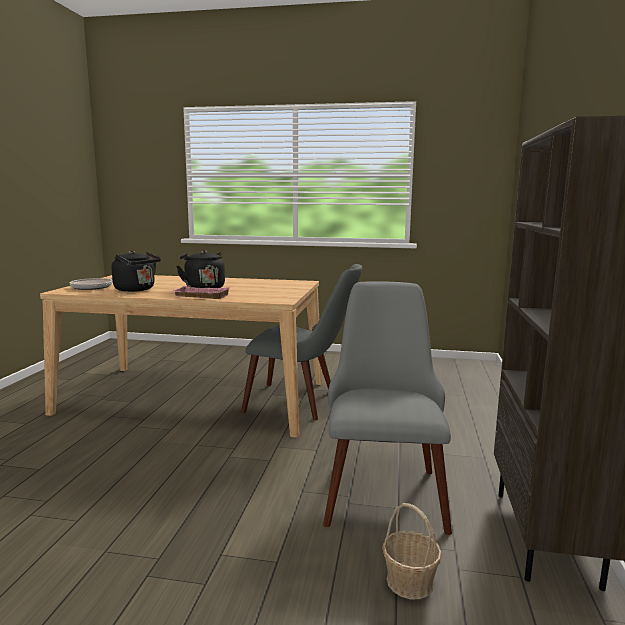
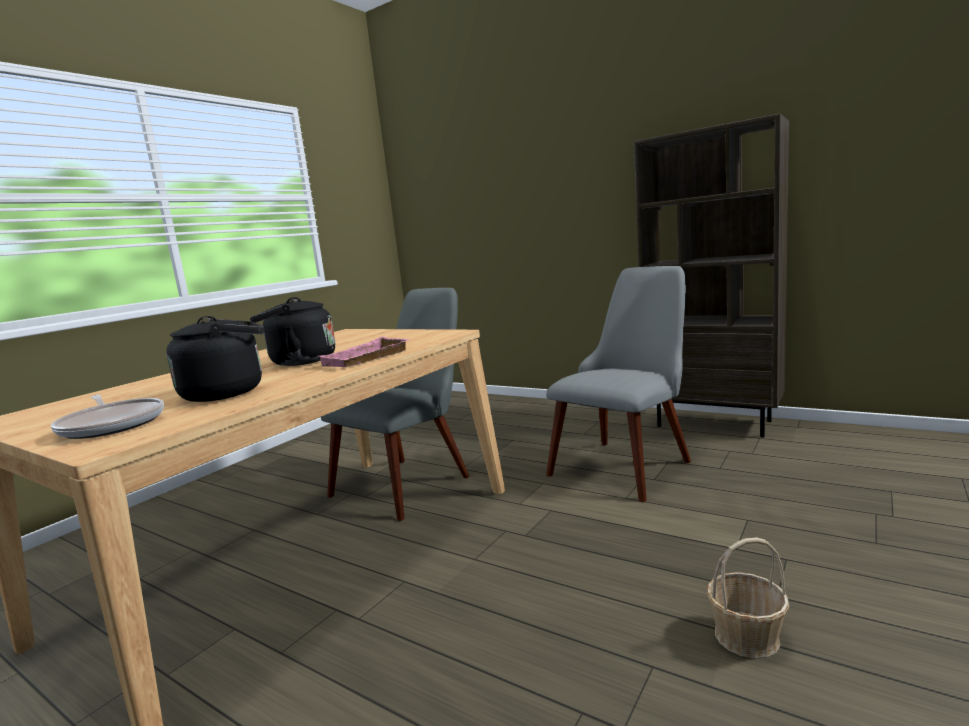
camera: 65 degrees left, 0 degrees up
(382, 485) = (628, 462): grey chair -> grey chair turned 105 degrees clockwise
(410, 581) = (769, 470): basket -> basket (746, 636)

